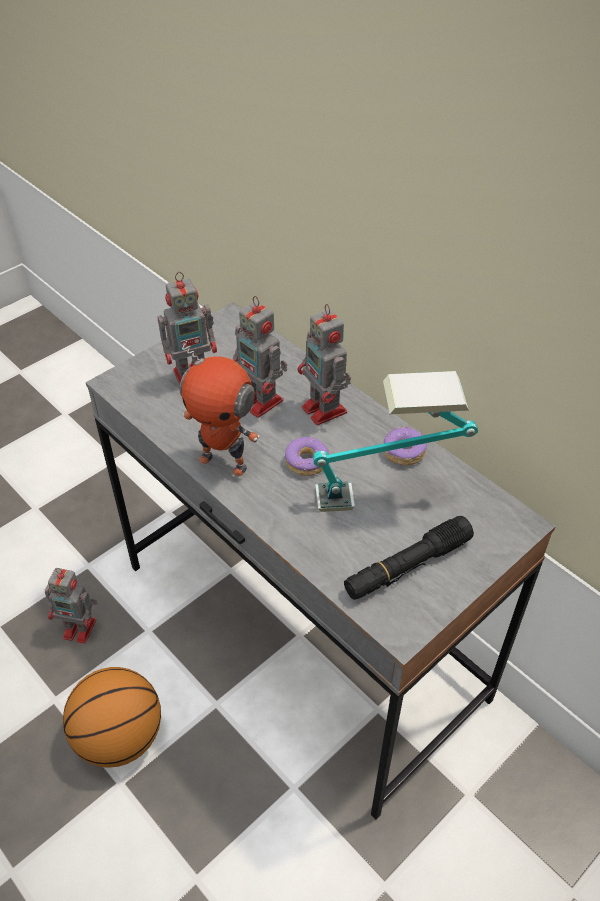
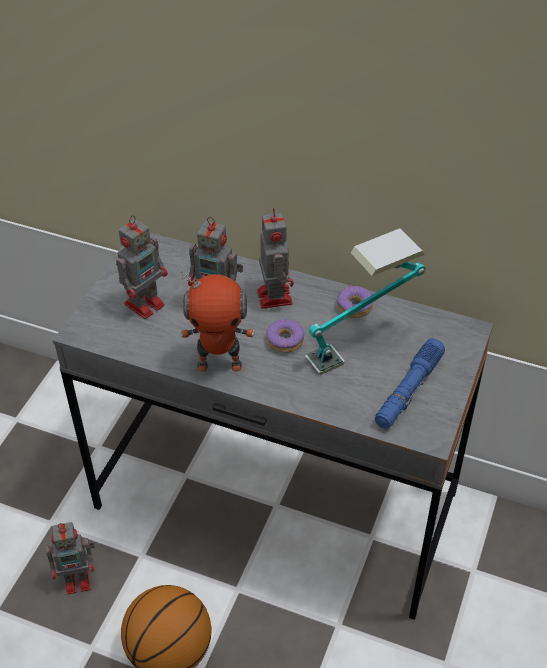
camera: 25 degrees left, 0 degrees up
(325, 411) = (274, 295): toy robot -> toy robot turned 135 degrees counterclockwise
(407, 566) = (408, 390): black flashlight -> blue flashlight

